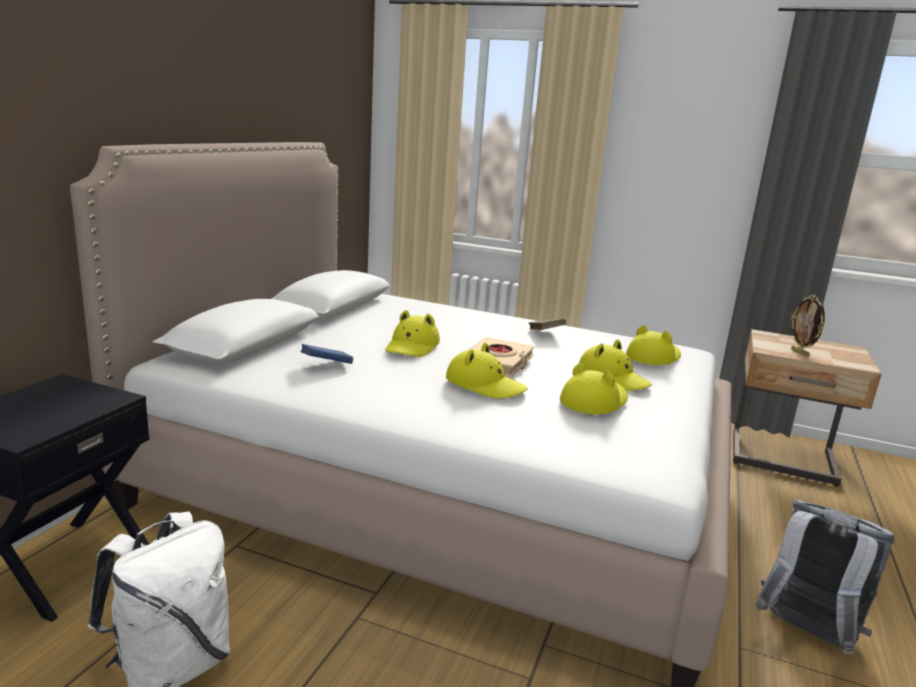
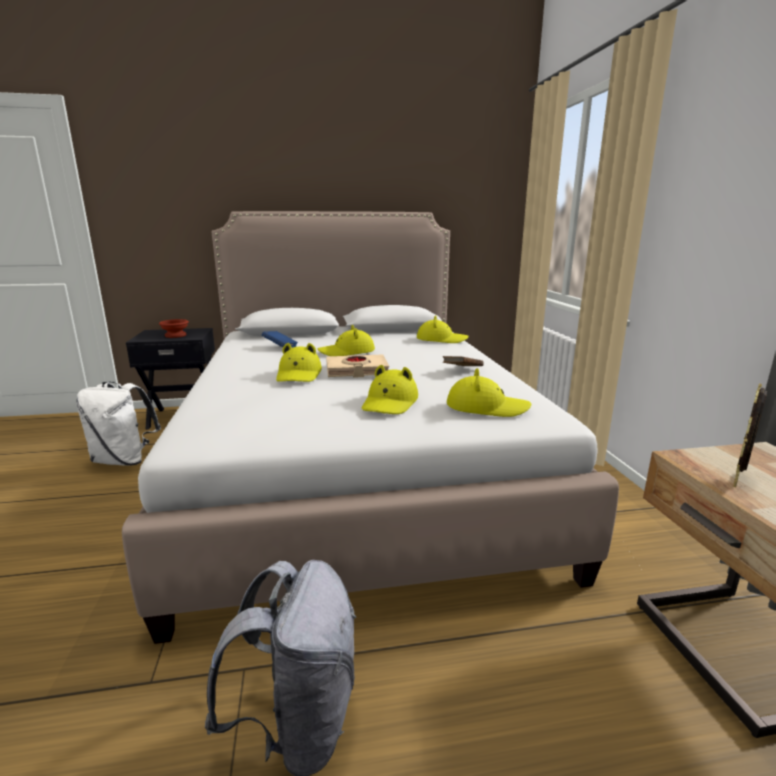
camera: 60 degrees right, 0 degrees up
(63, 407) = (174, 335): none -> brown bowl
(594, 401) = (311, 402): yellow hat -> yellow hat (441, 339)

